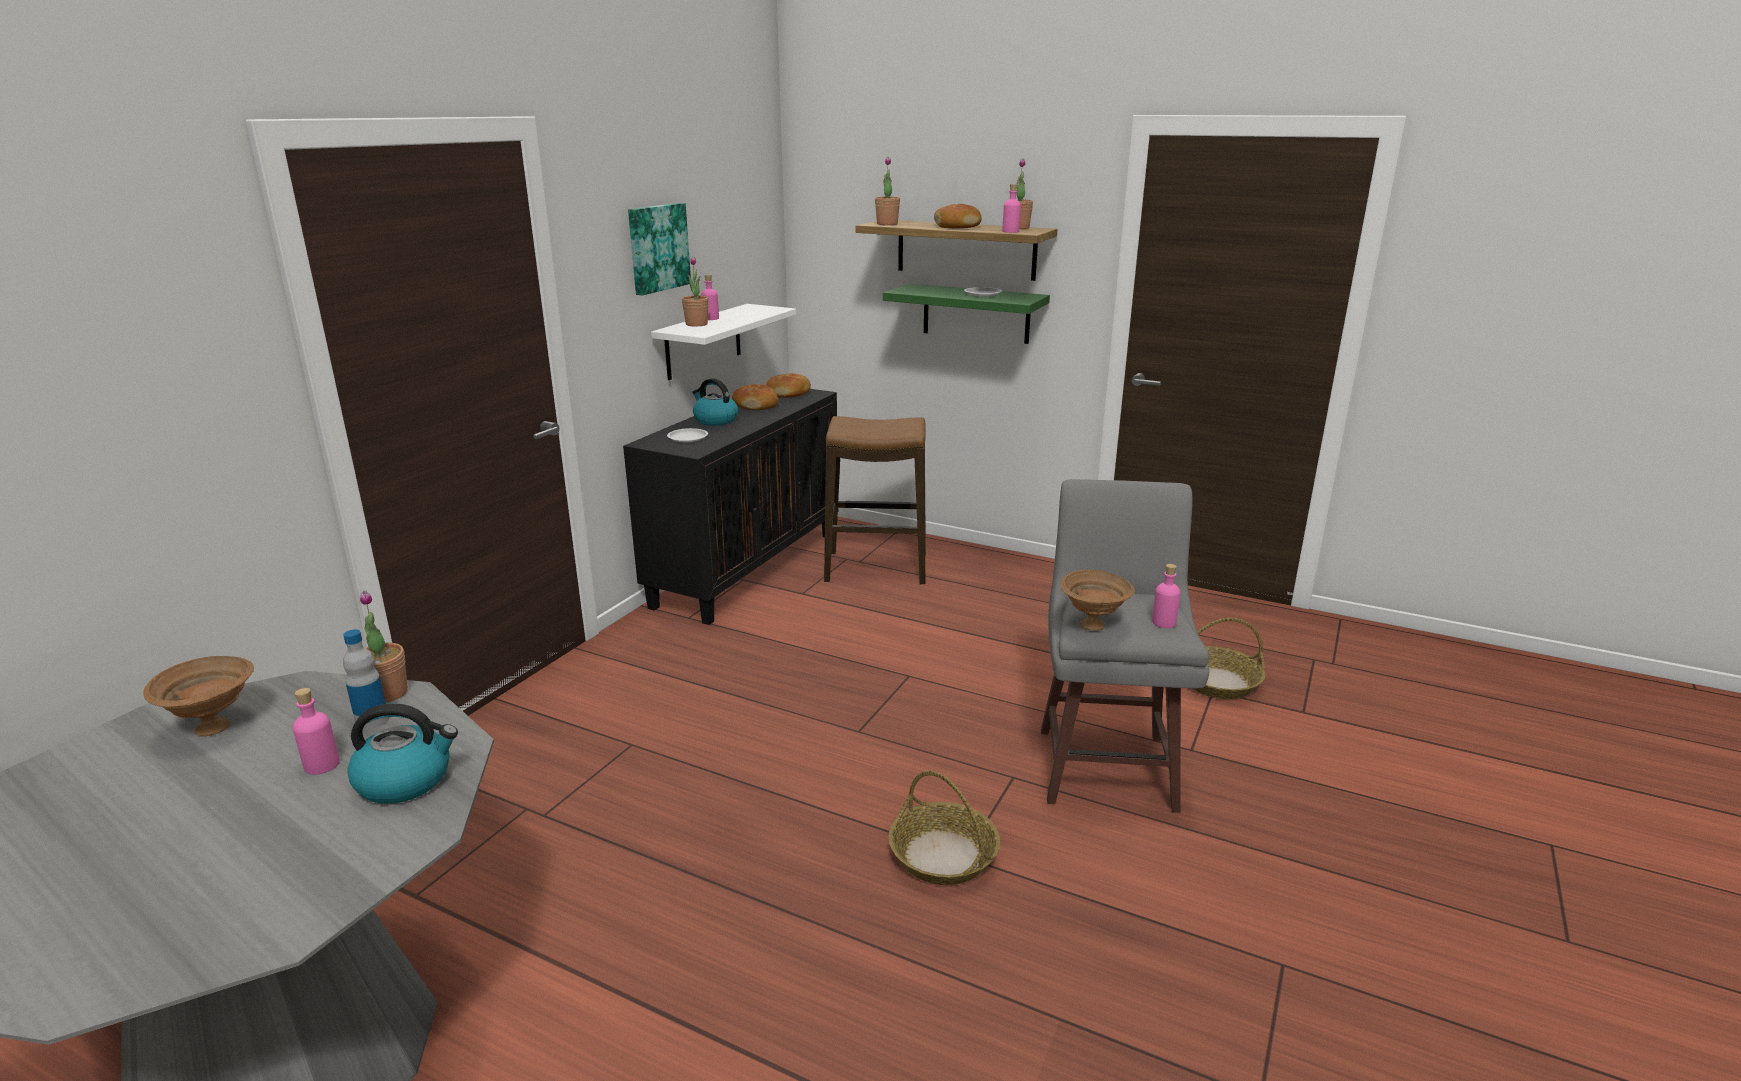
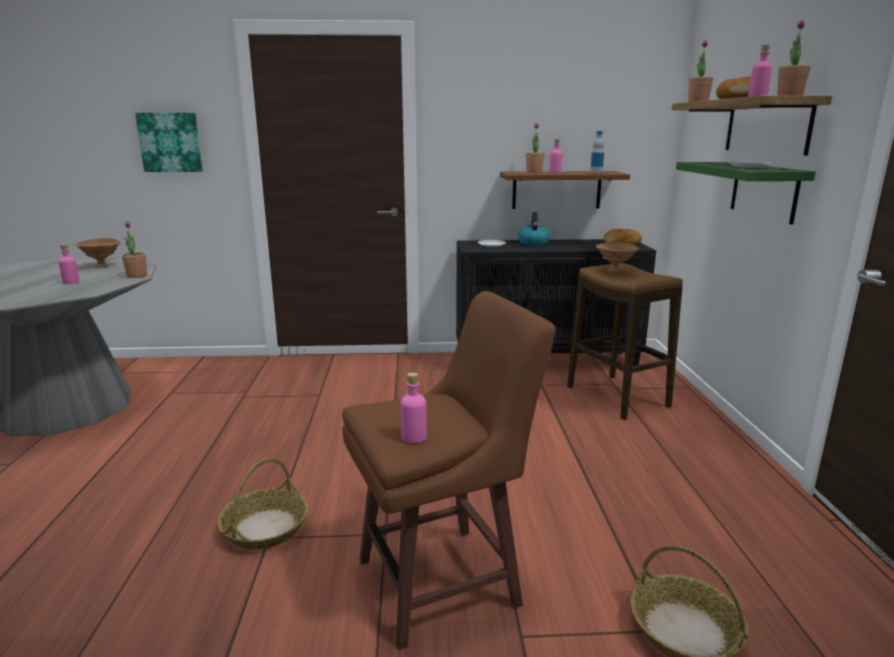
camera: 60 degrees right, 5 degrees down
(372, 721) = (110, 279): bottle -> bottle (596, 172)
(406, 780) = (57, 293): kettle -> none
(657, 248) = (516, 115): picture -> picture (170, 142)
(703, 341) = (556, 190): white shelf -> brown shelf
(756, 405) = (581, 243): bread -> none
(1093, 625) = (378, 408): brown bowl -> brown bowl (615, 271)
(1107, 765) = (443, 582): grey stool -> brown stool

